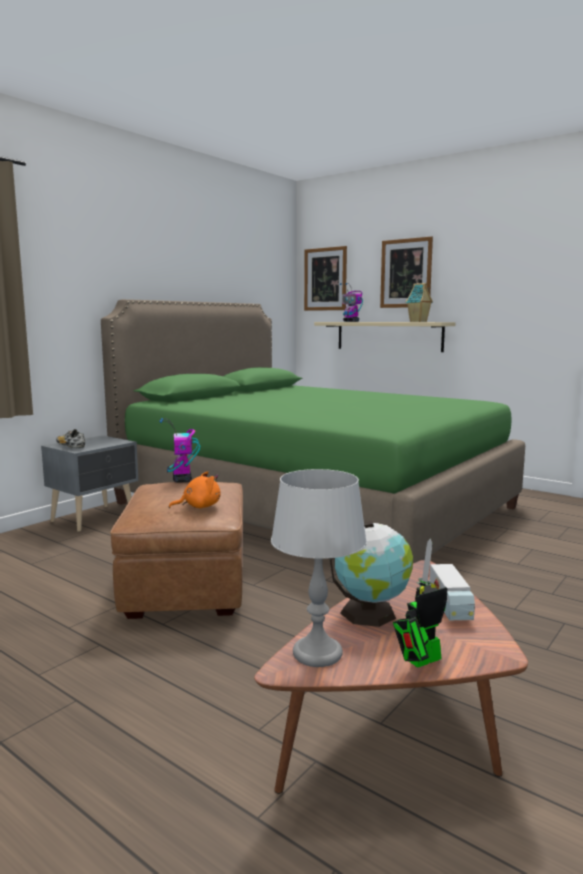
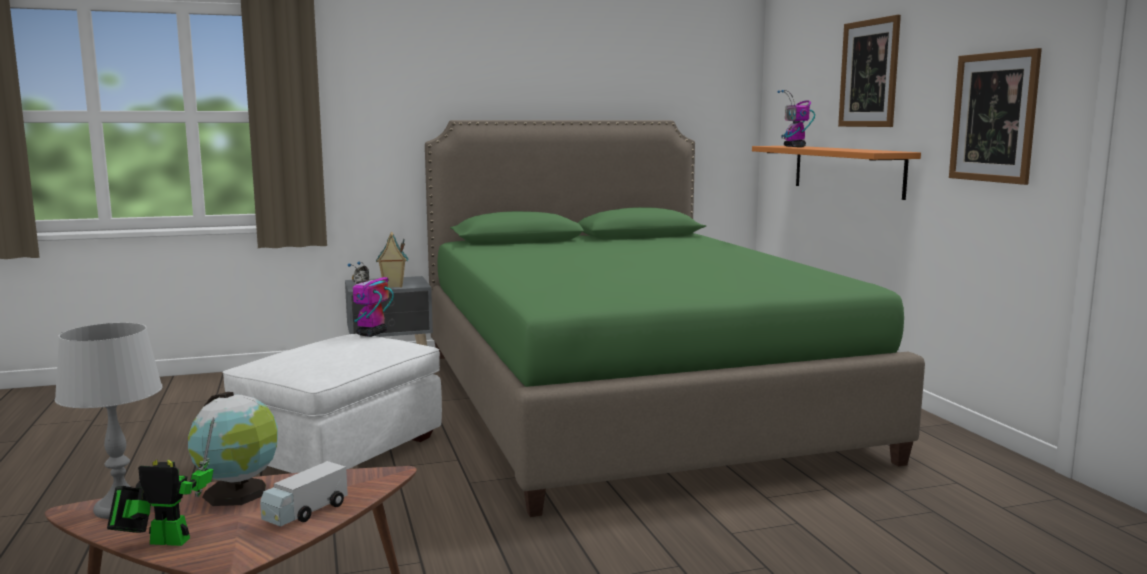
camera: 35 degrees right, 0 degrees up
(186, 585) = (341, 450): brown ottoman -> white ottoman
(199, 507) = (315, 362): orange plush toy -> none
(325, 279) = (788, 82): picture -> picture (993, 117)
(388, 336) = (847, 170): beige shelf -> orange shelf
(418, 321) = (861, 150): toy house -> toy house (393, 286)

